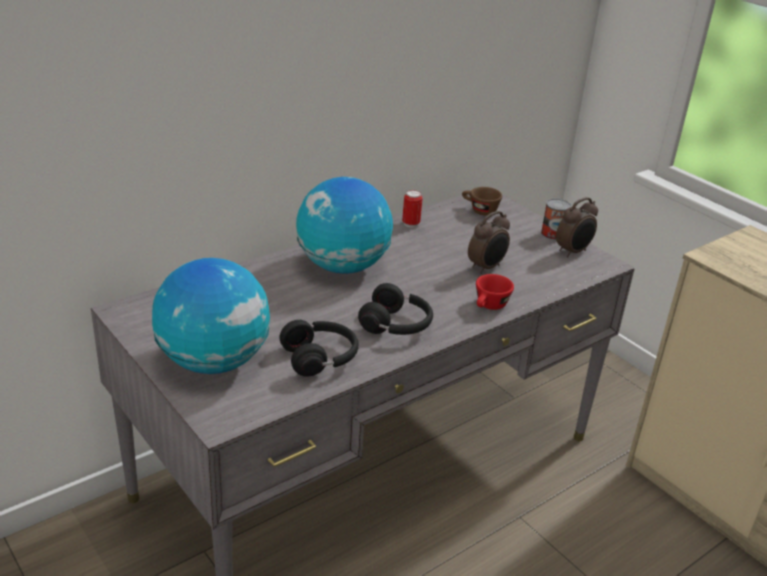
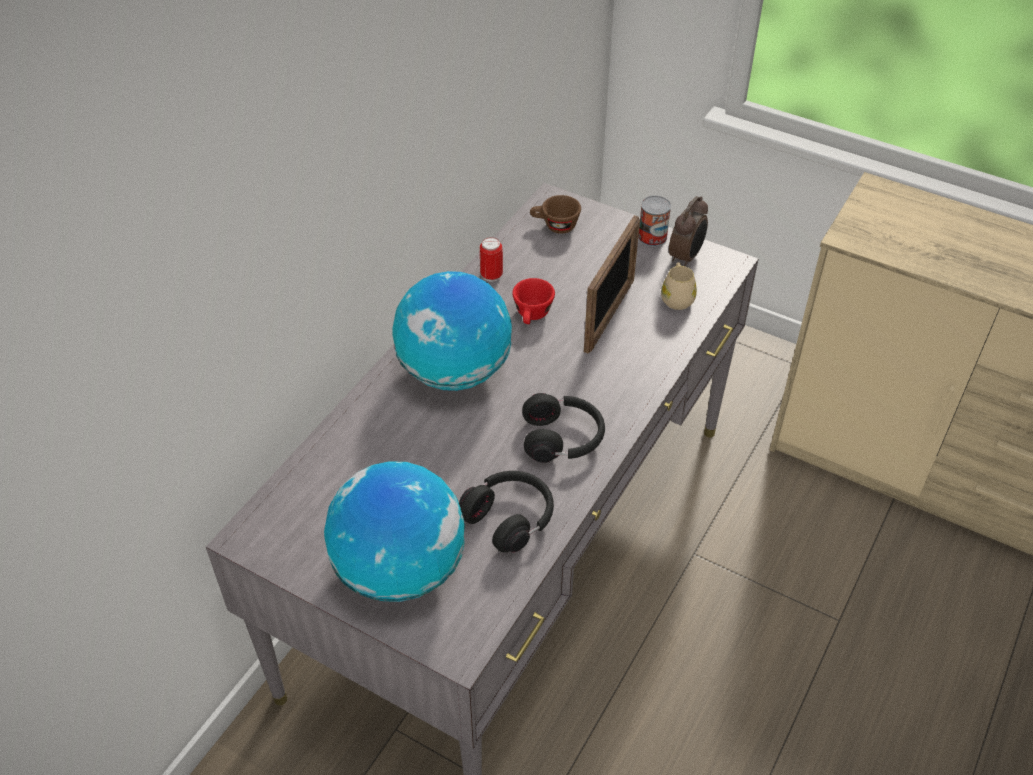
camera: 20 degrees left, 15 degrees up
(486, 267) = (609, 315): alarm clock -> picture frame
(489, 306) = (642, 373): red cup -> red cup (532, 316)
(549, 272) = (677, 297): none -> beige mug

